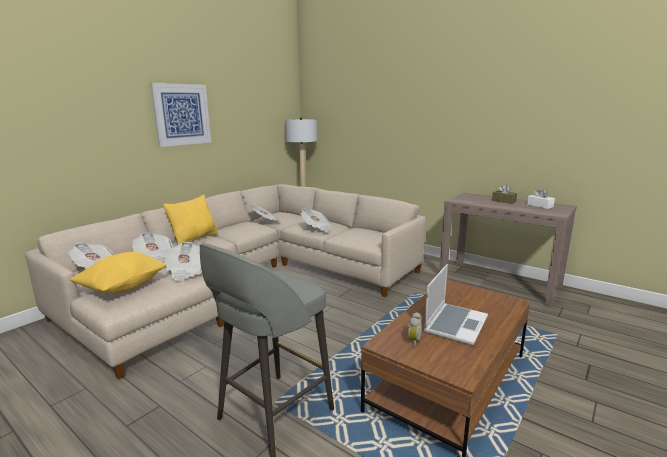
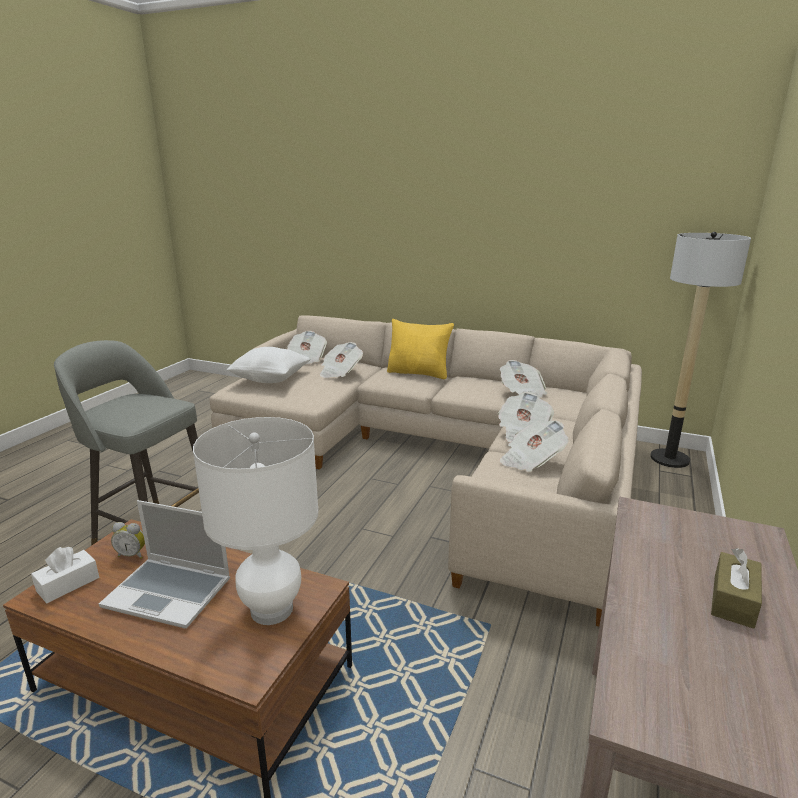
camera: 75 degrees right, 5 degrees up
(123, 287) = (270, 380): yellow pillow -> white pillow
(182, 114) = (479, 211): picture -> none
(186, 272) = (316, 393): newspaper -> newspaper (531, 460)
(467, 296) = (271, 610): none -> white table lamp
(540, 206) = (742, 685): white tissue box -> white tissue box (68, 584)

